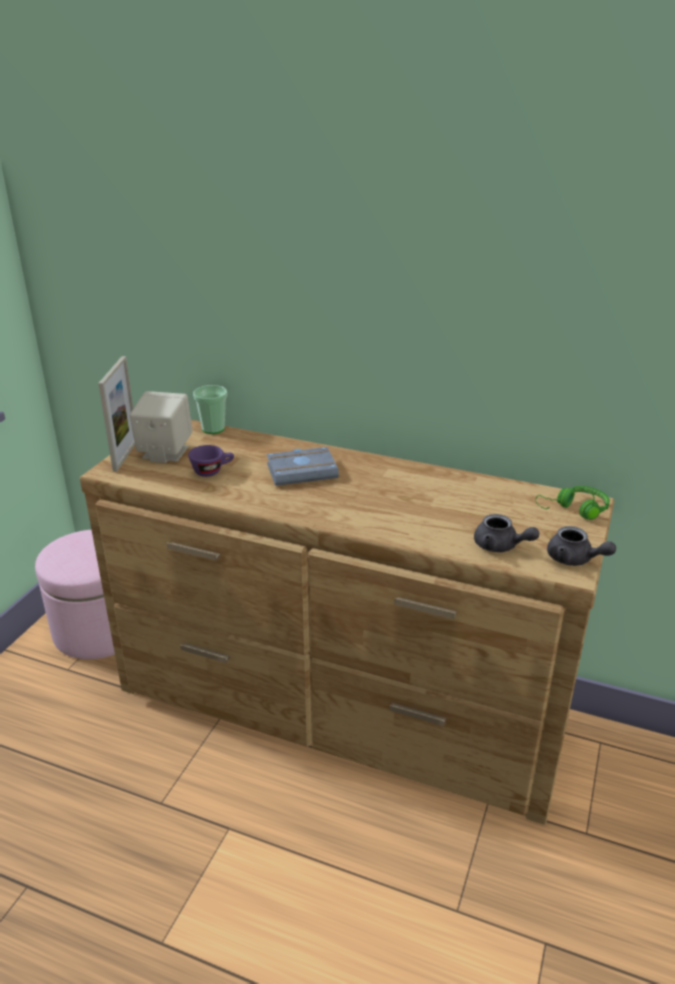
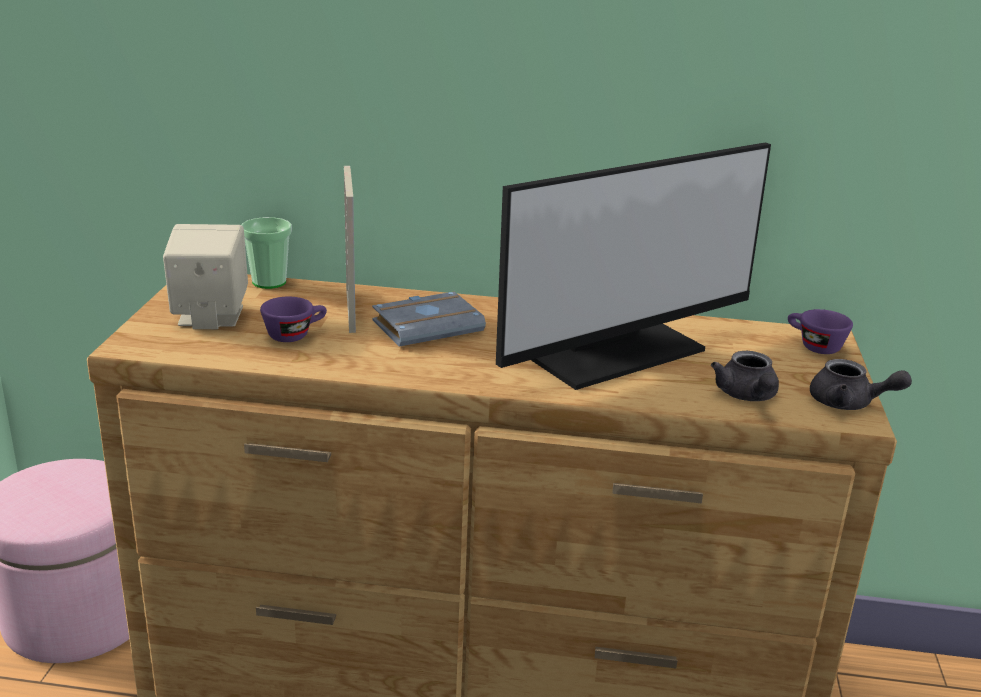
camera: 15 degrees left, 5 degrees down
(125, 455) = (149, 323): picture frame -> picture frame (350, 312)
(421, 502) = (613, 352): none -> monitor
(500, 546) = (747, 396): grey teapot -> grey teapot turned 60 degrees clockwise
(574, 510) = (813, 346): green headphones -> purple cup

